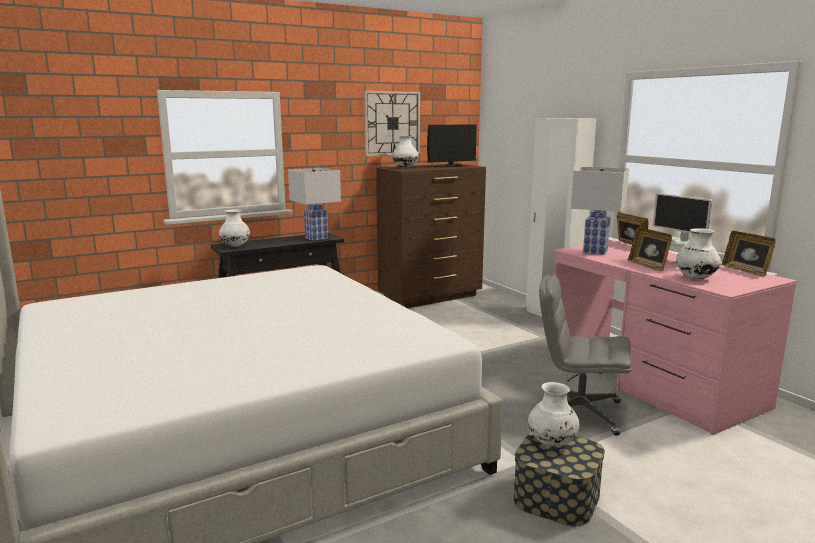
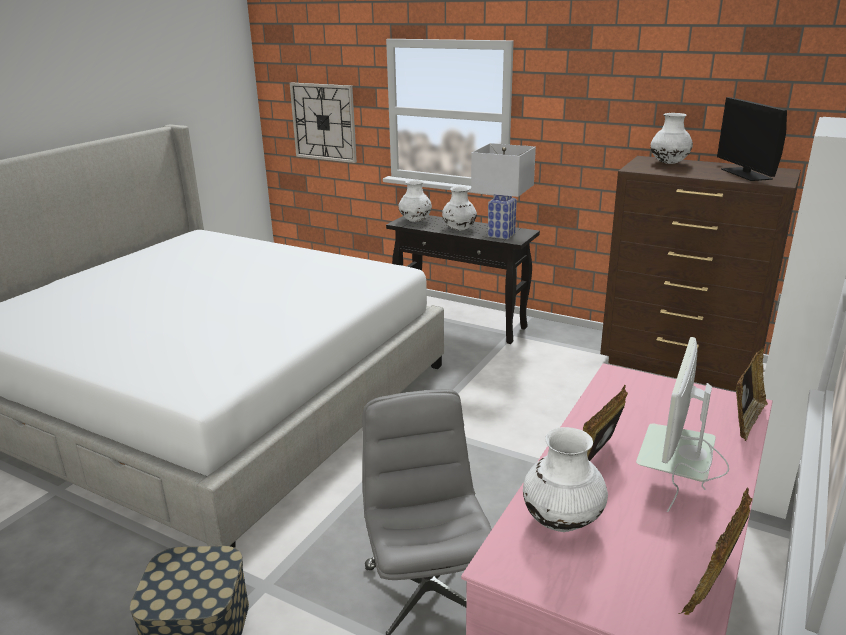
camera: 60 degrees right, 10 degrees up
(392, 123) = (678, 90): wall clock -> wall clock (324, 122)
(450, 166) = (746, 174): monitor -> monitor turned 45 degrees clockwise
(552, 443) = (206, 569): white vase -> white vase (459, 229)
(594, 251) = (638, 396): white table lamp -> none

